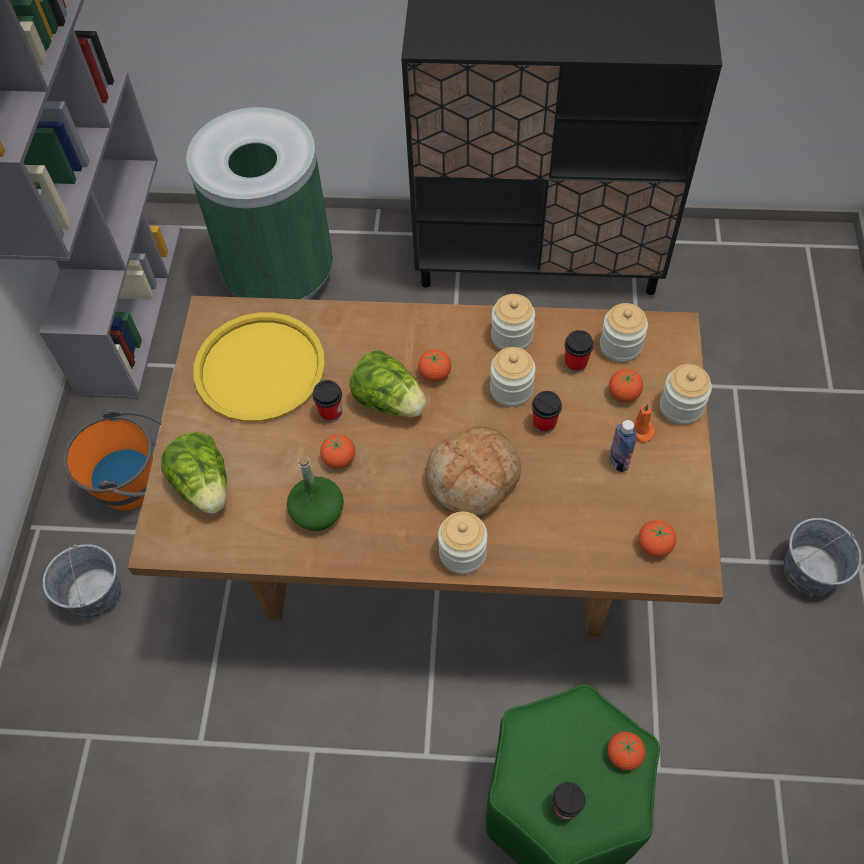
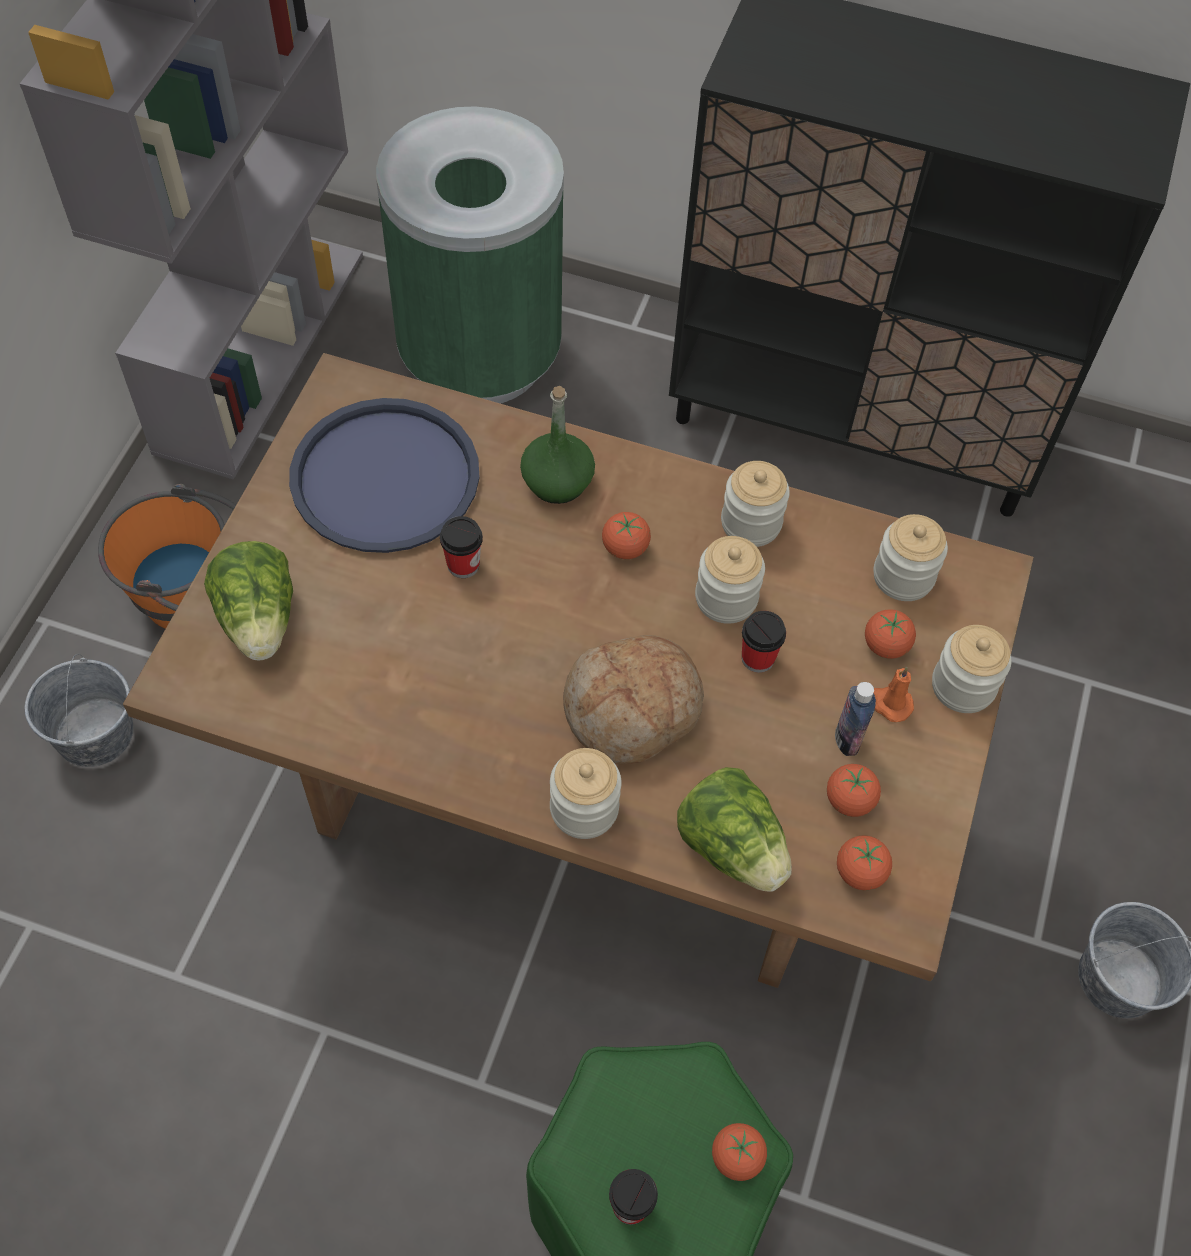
camera: 10 degrees right, 0 degrees up
(260, 368) = (385, 477): yellow tray -> blue tray
(318, 512) = (402, 698): green bottle -> green bottle (557, 482)
(339, 459) = (454, 632): tomato -> tomato (849, 800)
(389, 401) = (549, 569): lettuce -> lettuce (732, 847)
(575, 363) = (830, 584): cup -> none

